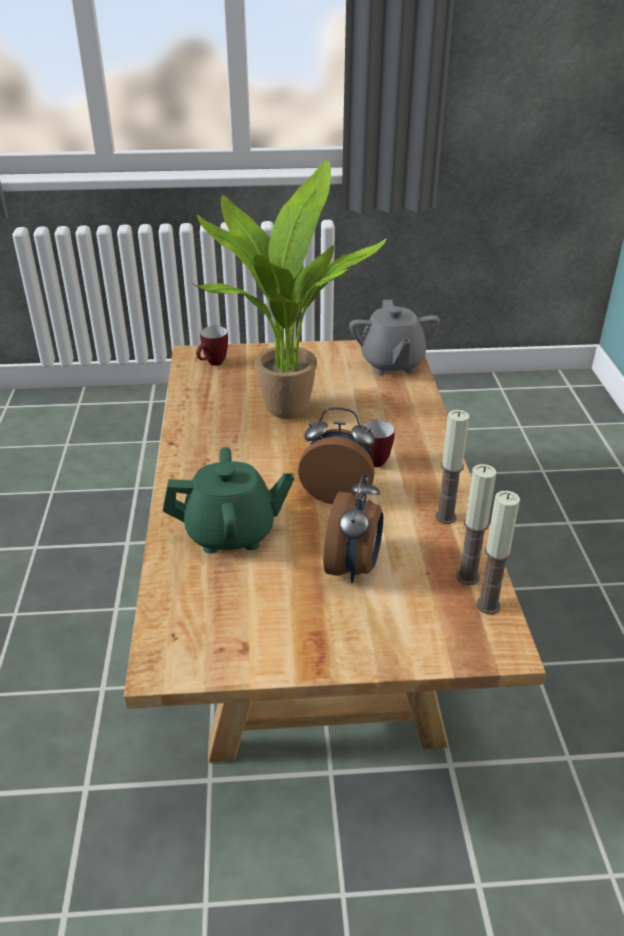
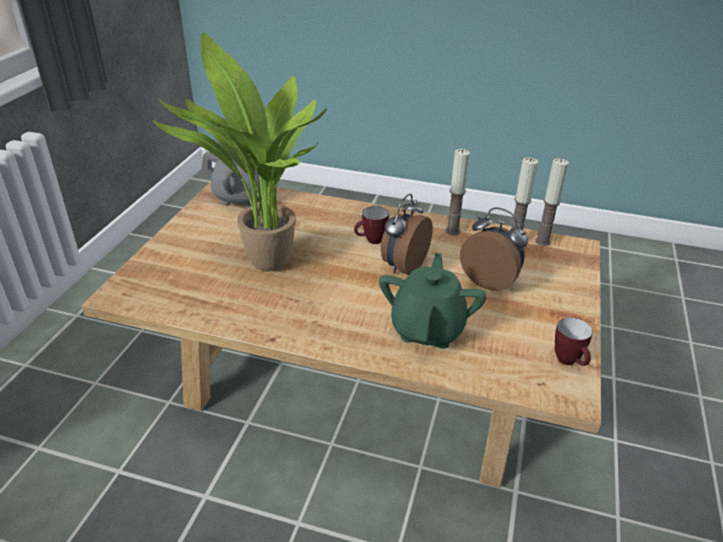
camera: 70 degrees left, 0 degrees up
(213, 364) = (149, 286): mug -> mug (569, 362)

